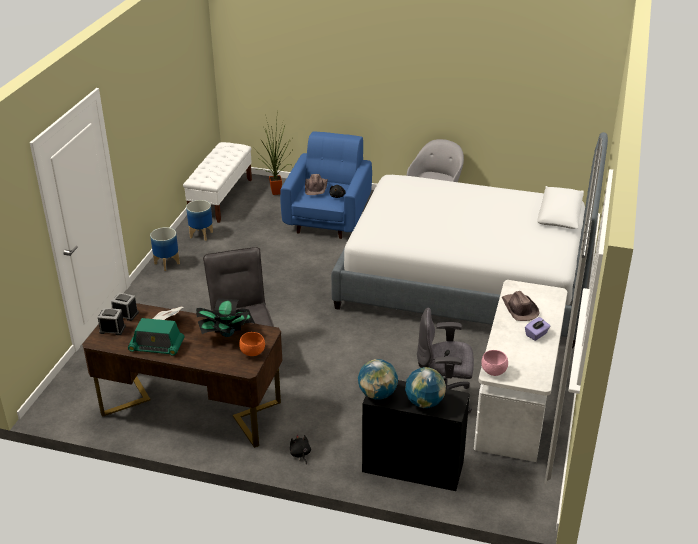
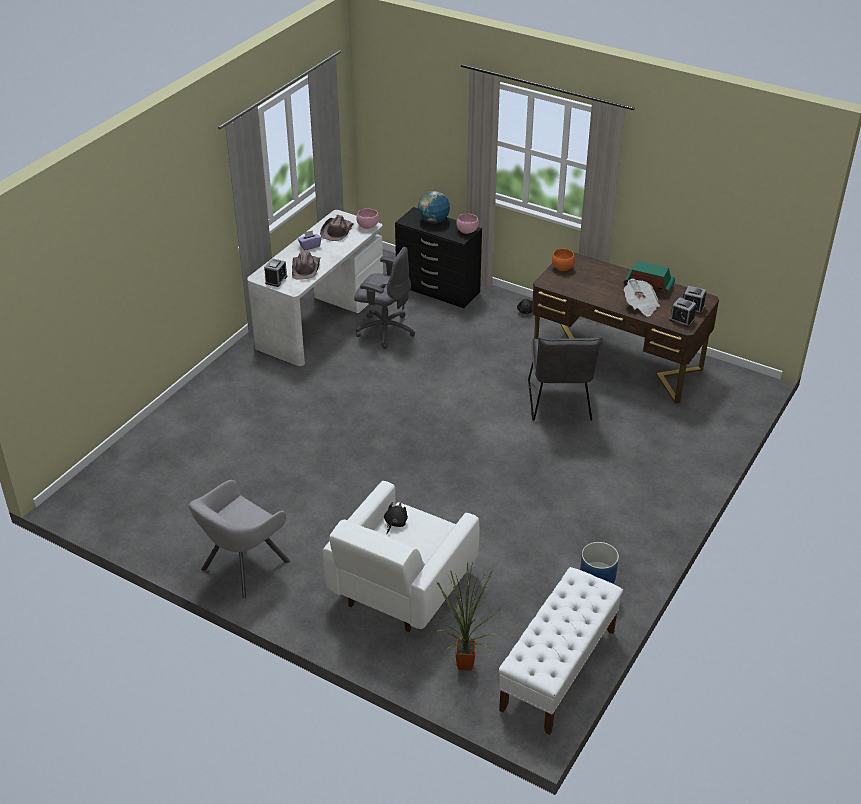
camera: 165 degrees left, 5 degrees up
(166, 263) = (646, 544): planter -> none
(226, 333) = (584, 287): potted plant -> none
(316, 187) = (420, 543): brown hat -> brown hat (337, 231)
(328, 217) = (400, 588): blue armchair -> white armchair
(377, 394) = (467, 231): globe -> pink bowl
(466, 280) = (279, 446): bed -> none
(537, 292) = (276, 280): none -> alarm clock

